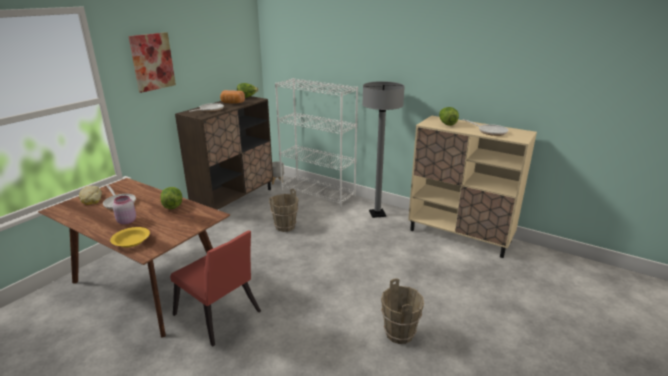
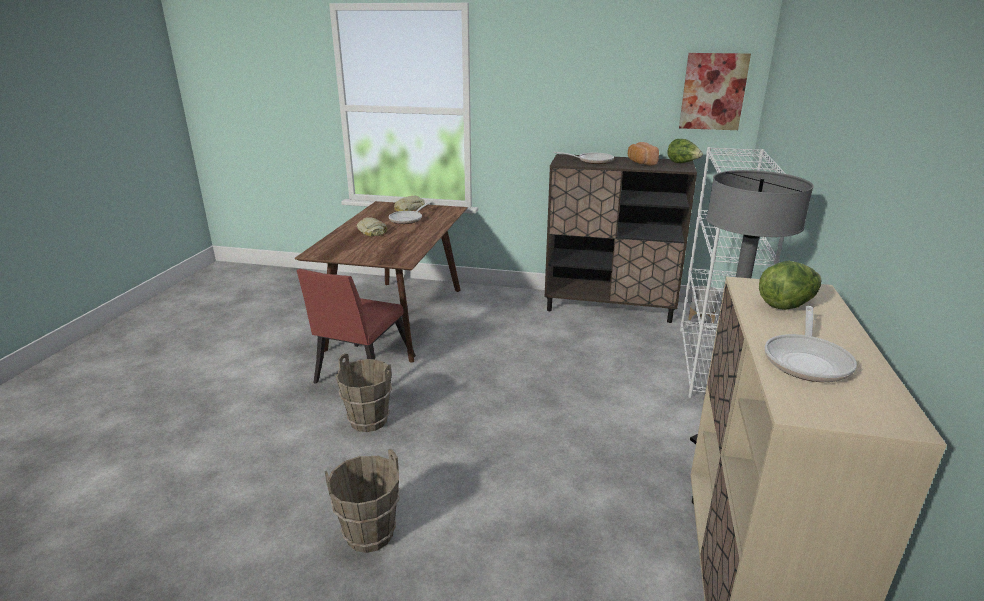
camera: 70 degrees right, 0 degrees up
(126, 221) = (371, 231): pink jar -> bread
(131, 242) = (332, 243): yellow bowl -> none
(152, 62) = (541, 79): picture -> picture (713, 91)
(173, 205) = (416, 239): lettuce -> none
(285, 227) = (578, 362): brown bucket -> brown bucket (368, 421)

